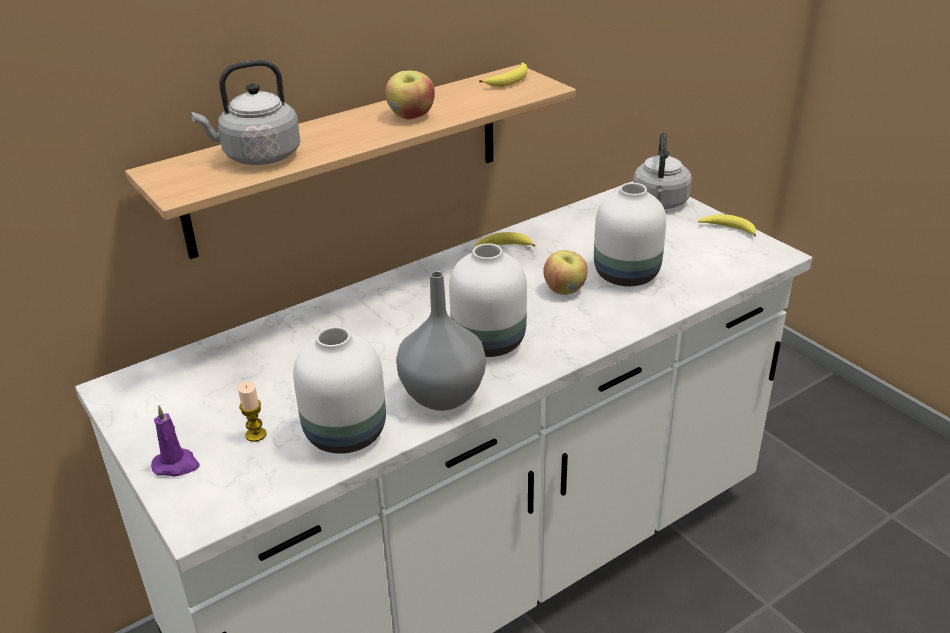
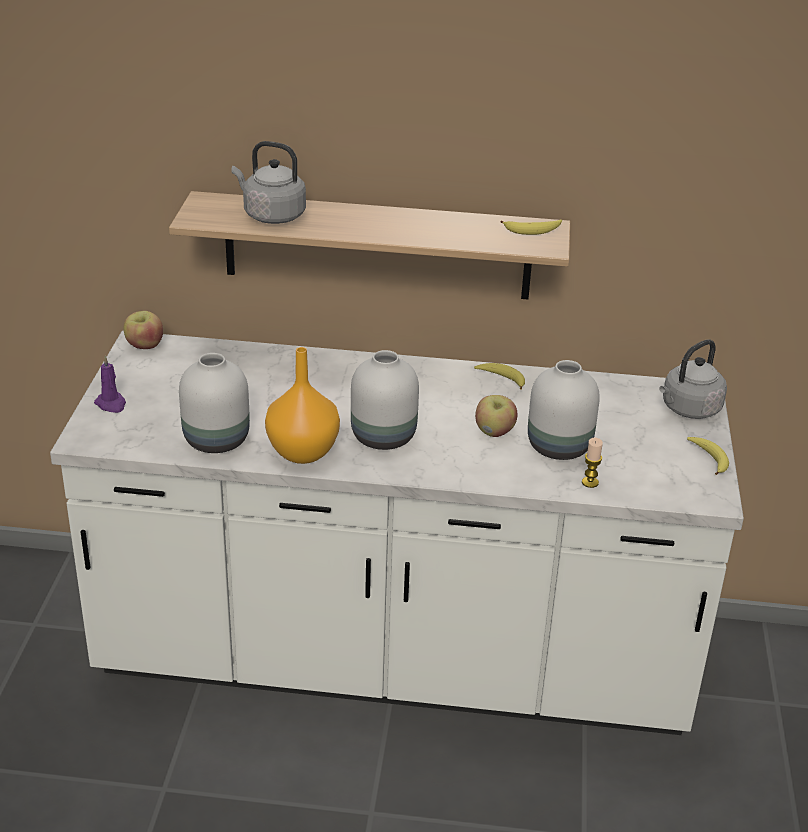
camera: 40 degrees right, 0 degrees up
(256, 435) = (170, 412): candle -> candle (590, 482)
(411, 116) = (412, 228): apple -> apple (144, 346)
(443, 397) = (302, 453): grey vase -> orange vase

